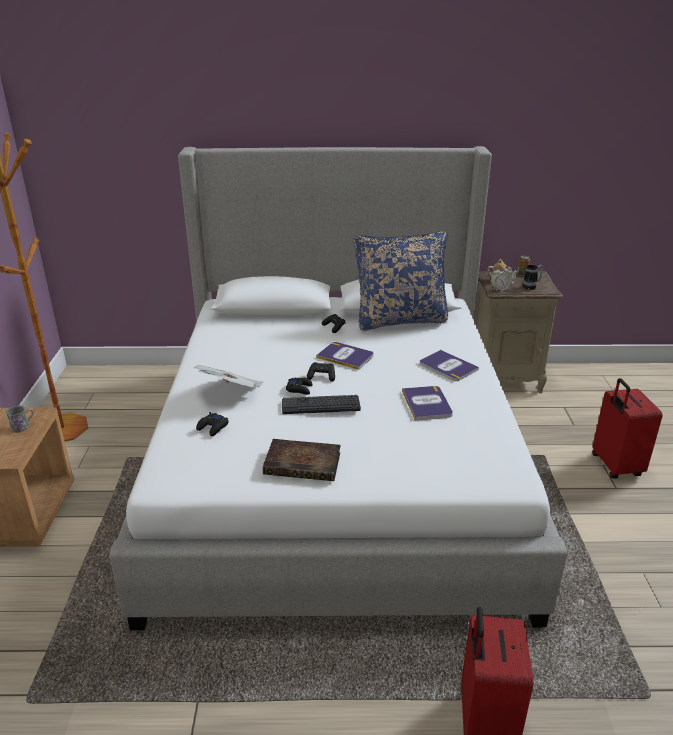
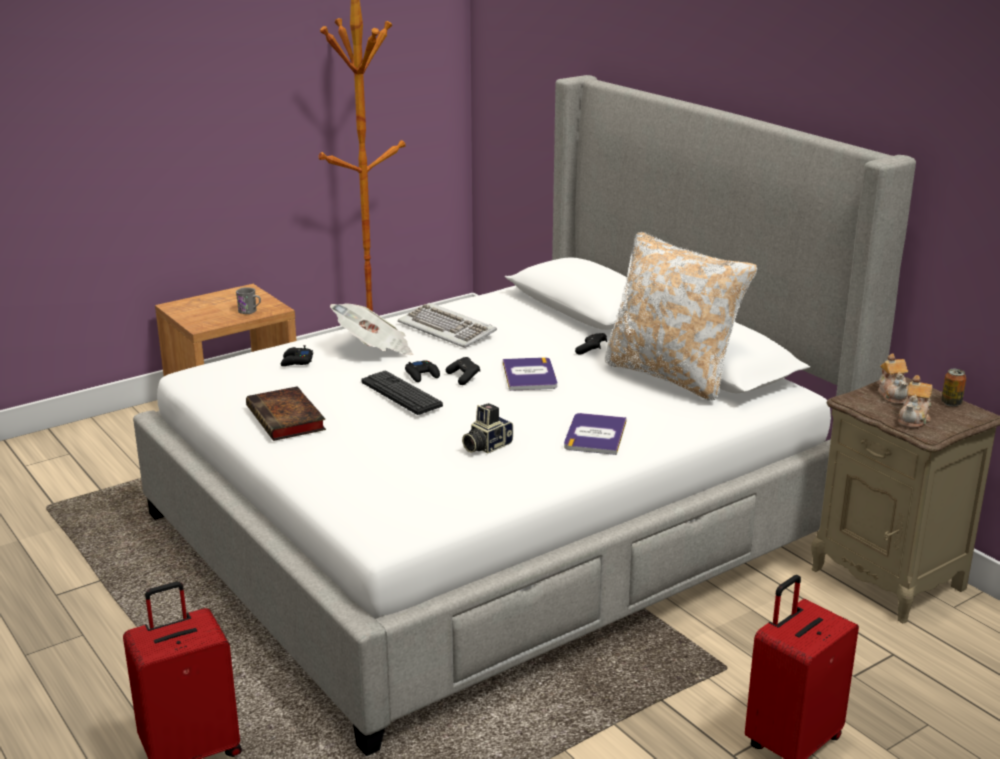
camera: 55 degrees right, 5 degrees down
(239, 356) = (447, 329): none -> keyboard
(401, 322) = (670, 379): blue pillow -> white pillow
(427, 403) = (486, 446): book -> camera
(500, 289) = (859, 401): alarm clock -> none
(531, 287) = (914, 419): mug -> teapot

